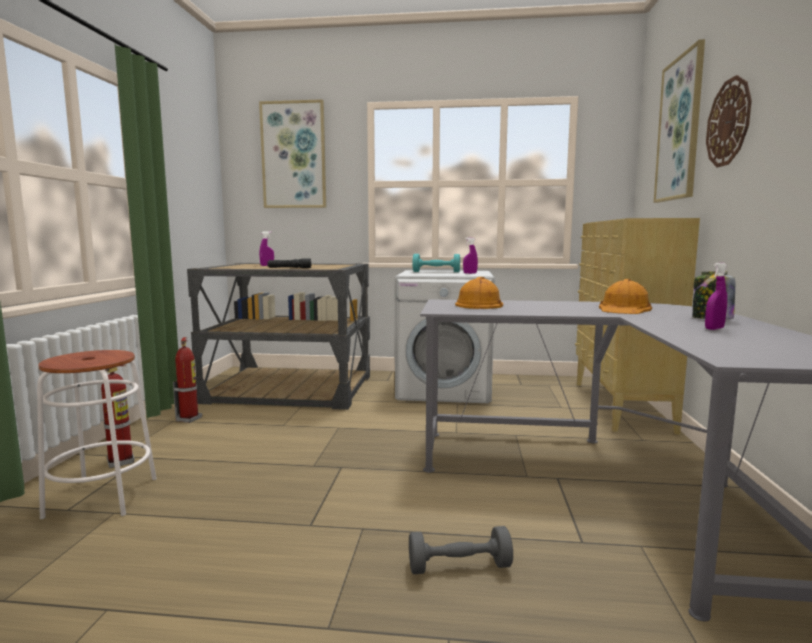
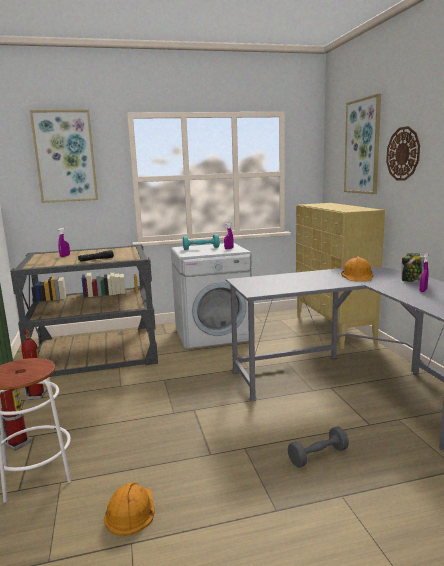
camera: 20 degrees left, 5 degrees up
(480, 304) = (269, 281): orange hard hat -> orange hard hat (130, 510)

